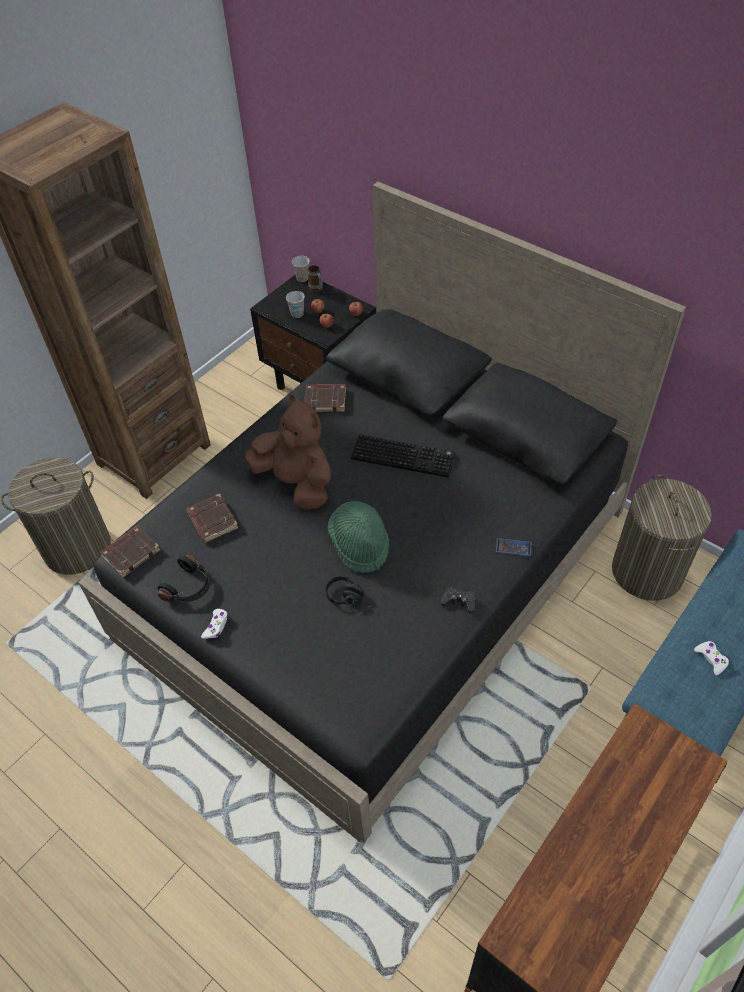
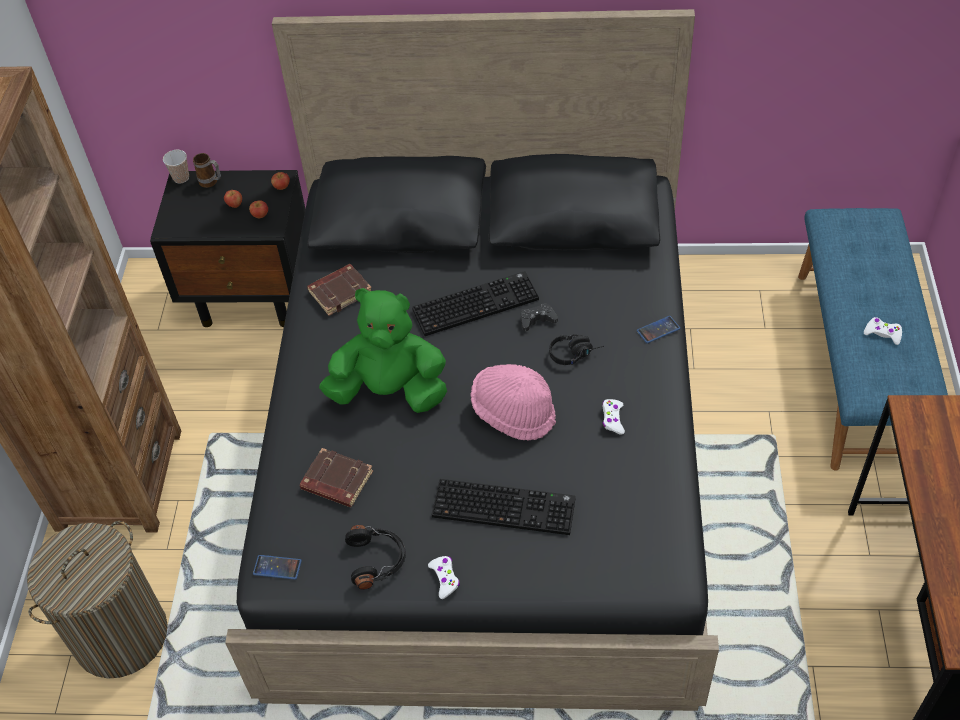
camera: 35 degrees left, 0 degrees up
(131, 553) = (277, 567): brown book -> phone
(296, 483) = (390, 391): brown plush toy -> green plush toy
(296, 604) = (505, 506): none -> keyboard
(297, 314) = (213, 219): cup -> none
(349, 597) = (550, 467): black headphones -> black headphones (575, 353)
(360, 545) = (513, 412): green hat -> pink hat
(421, 591) = (612, 419): none -> white game controller
(459, 602) = (655, 408): black game controller -> black game controller (537, 320)
(647, 572) = (735, 302): laundry basket -> none

